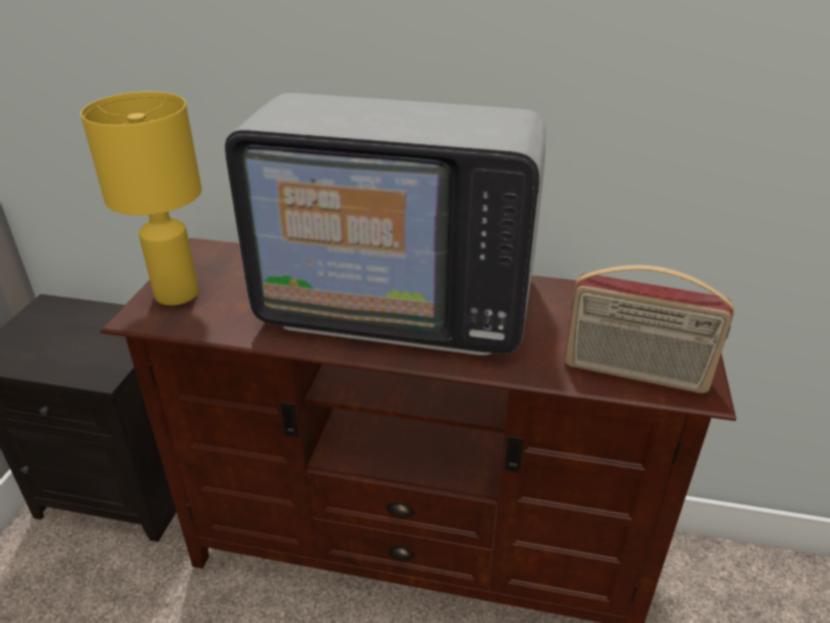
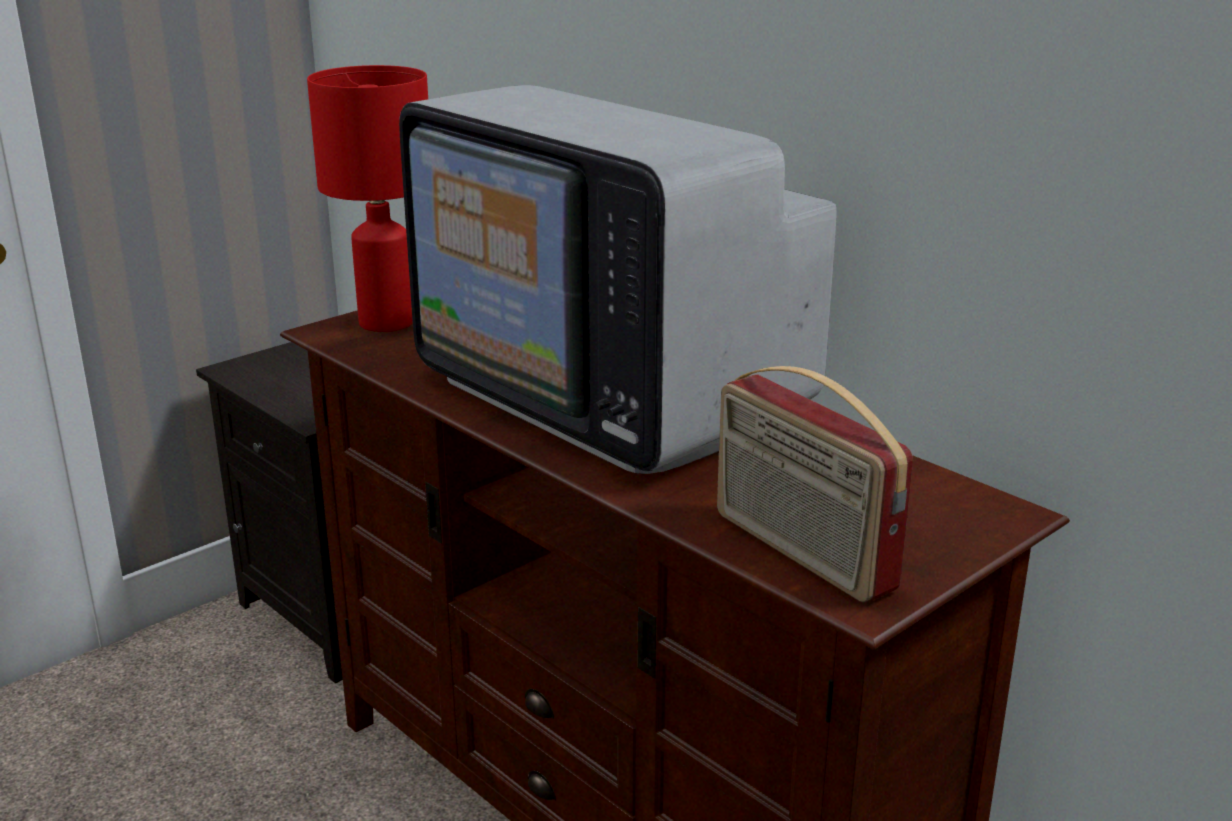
camera: 35 degrees right, 10 degrees down
(176, 293) = (387, 321): yellow table lamp -> red table lamp

